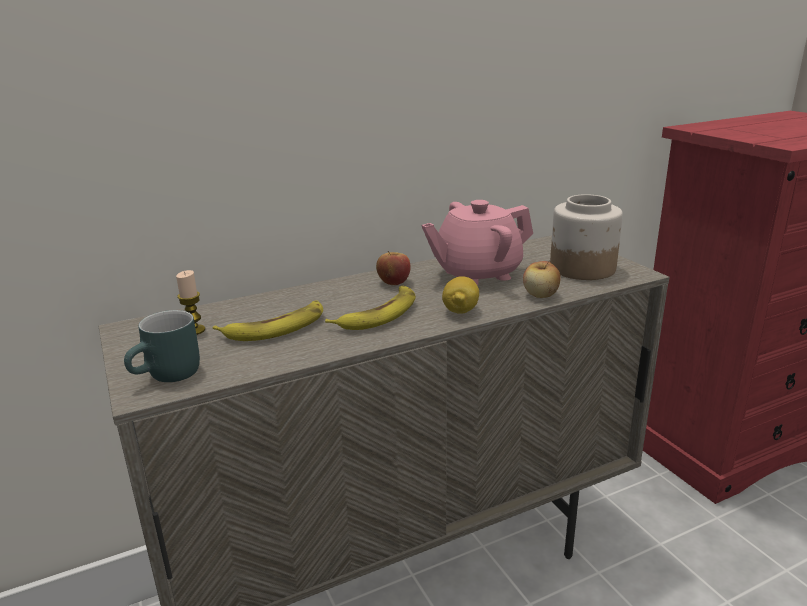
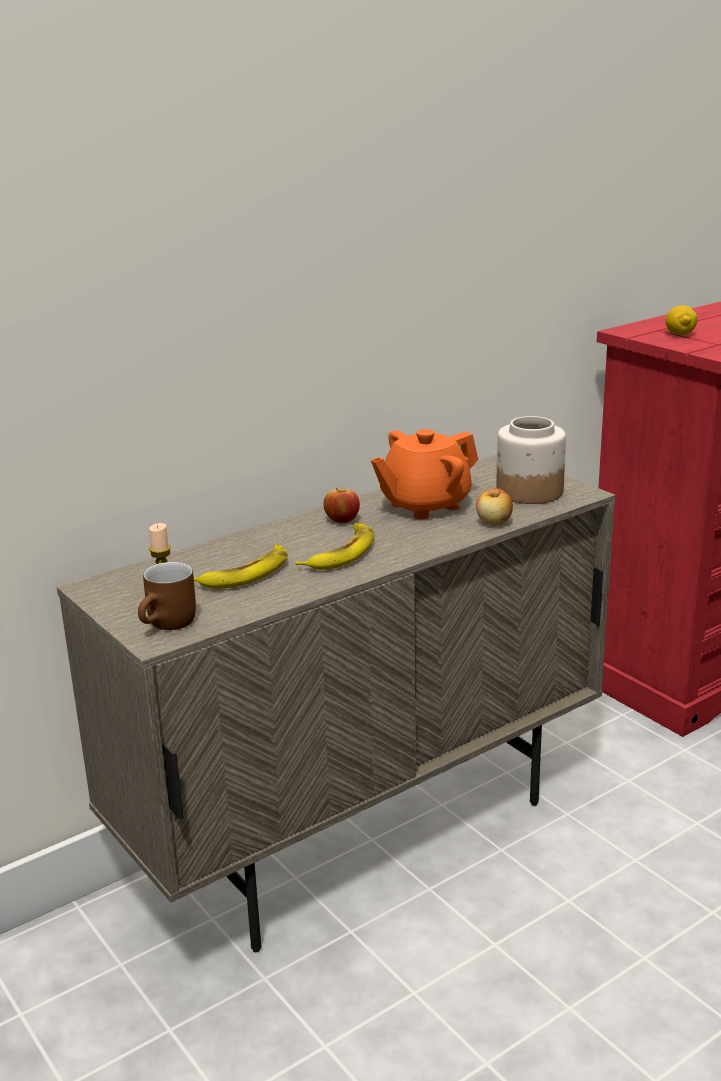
camera: 10 degrees left, 0 degrees up
(169, 376) = (170, 625): turquoise mug -> brown mug
(460, 311) = (420, 544): lemon -> lemon (679, 334)
(477, 274) = (424, 505): pink teapot -> orange teapot

